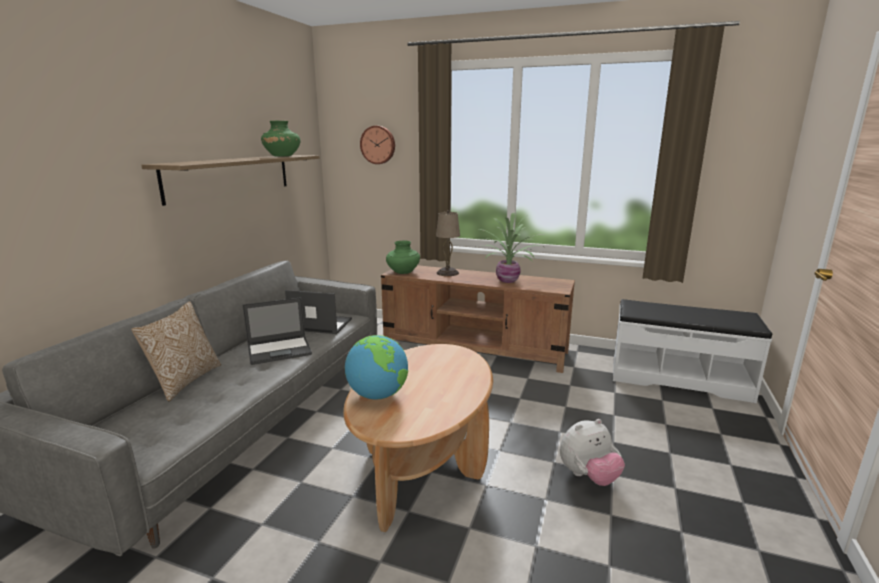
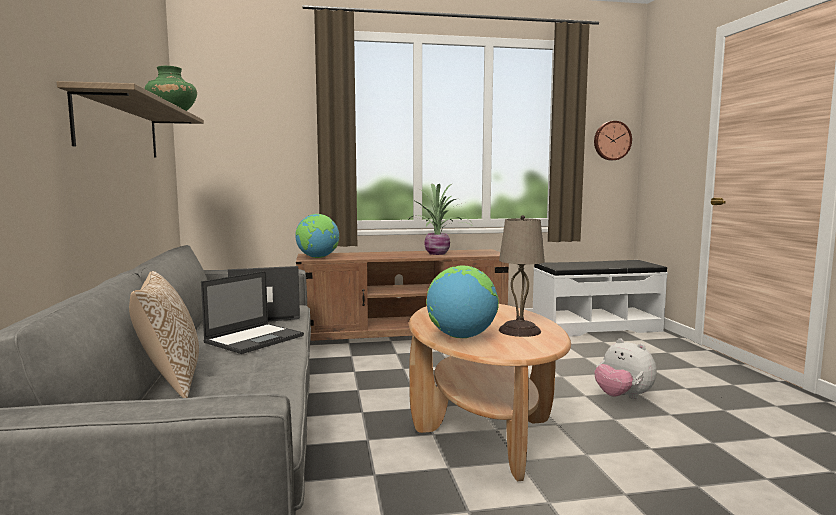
camera: 30 degrees left, 10 degrees down
(378, 145) = (258, 117): wall clock -> wall clock (611, 140)
(403, 272) = (317, 257): green vase -> globe
(447, 273) = (366, 254): beige table lamp -> beige table lamp (518, 331)
(588, 476) = (623, 397): plush toy -> plush toy turned 105 degrees clockwise

